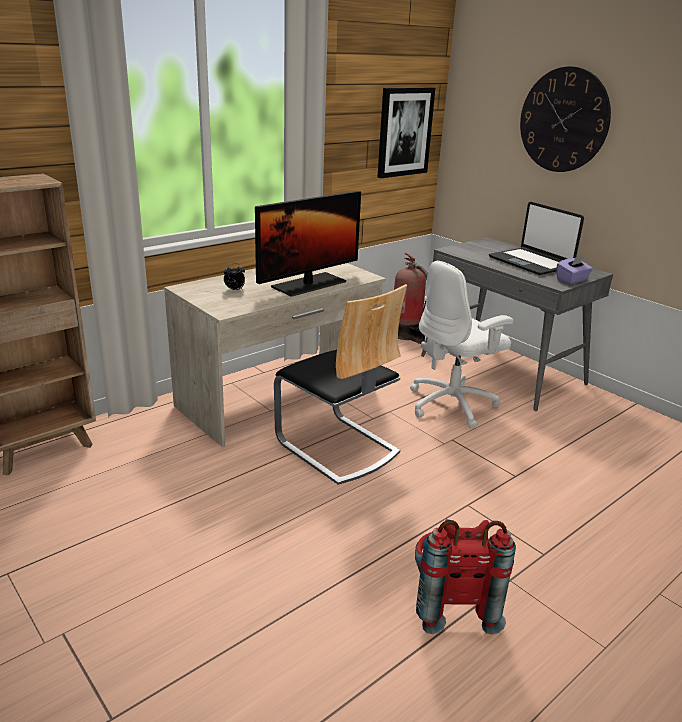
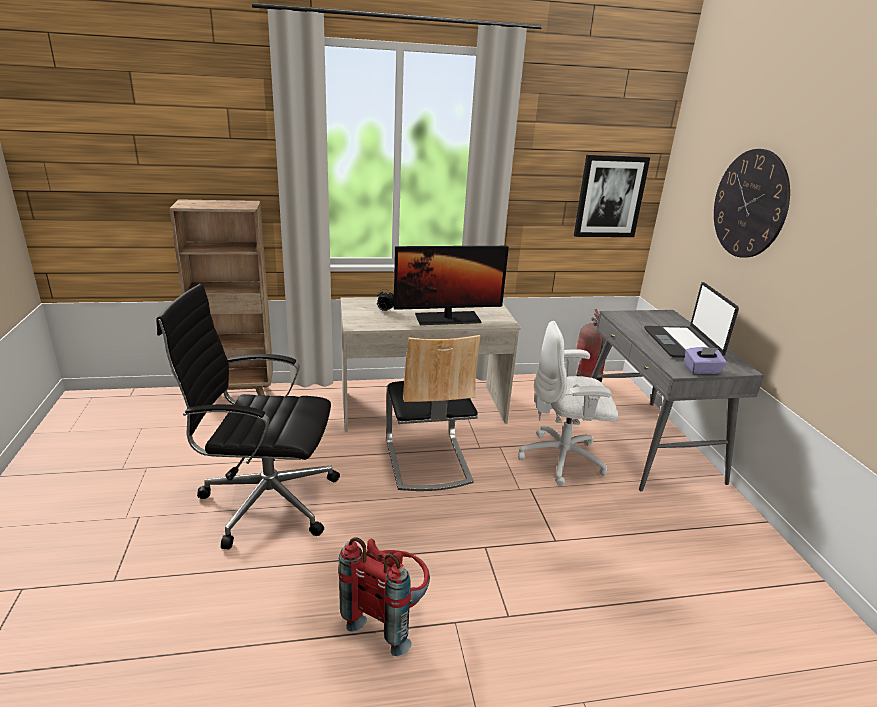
camera: 30 degrees right, 0 degrees up
(208, 549) = (265, 500): none -> black office chair

